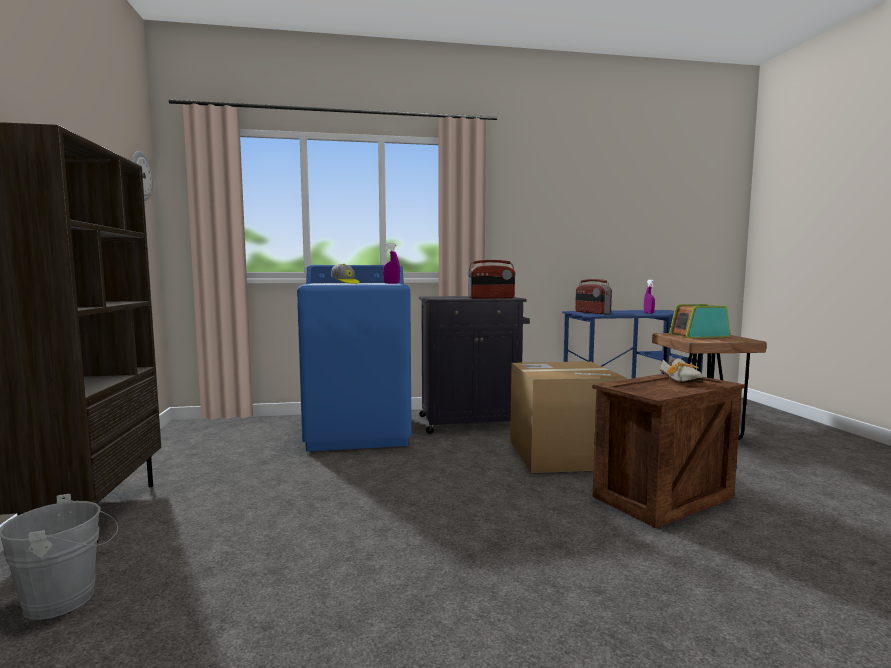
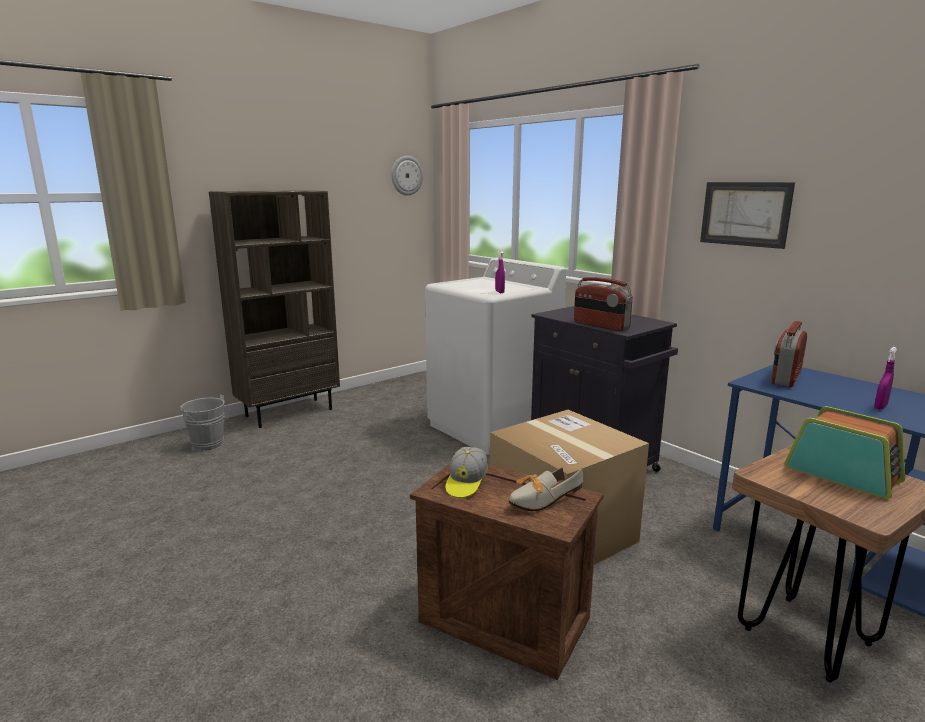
camera: 60 degrees right, 10 degrees up
(345, 283) = (482, 284): cap -> cap (466, 483)
(359, 432) = (493, 427): blue washing machine -> white washing machine
(527, 219) = (745, 214): none -> picture

